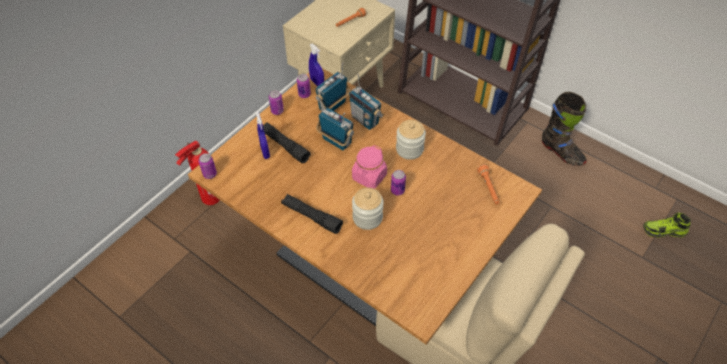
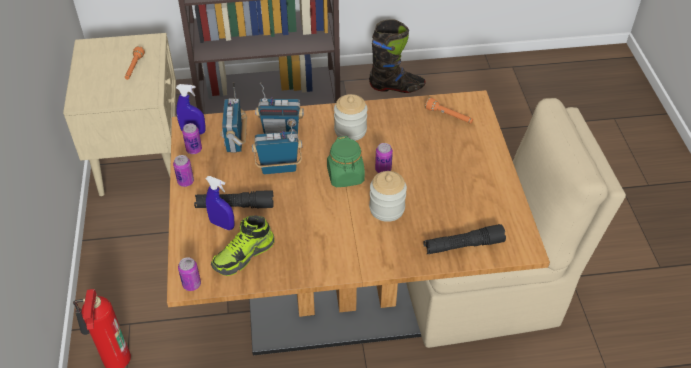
camera: 45 degrees left, 5 degrees down
(311, 217) = (339, 245): black flashlight -> black flashlight (463, 245)
(369, 177) = (345, 176): pink jar -> green jar
(663, 231) = (529, 96): shoe -> shoe (244, 255)

